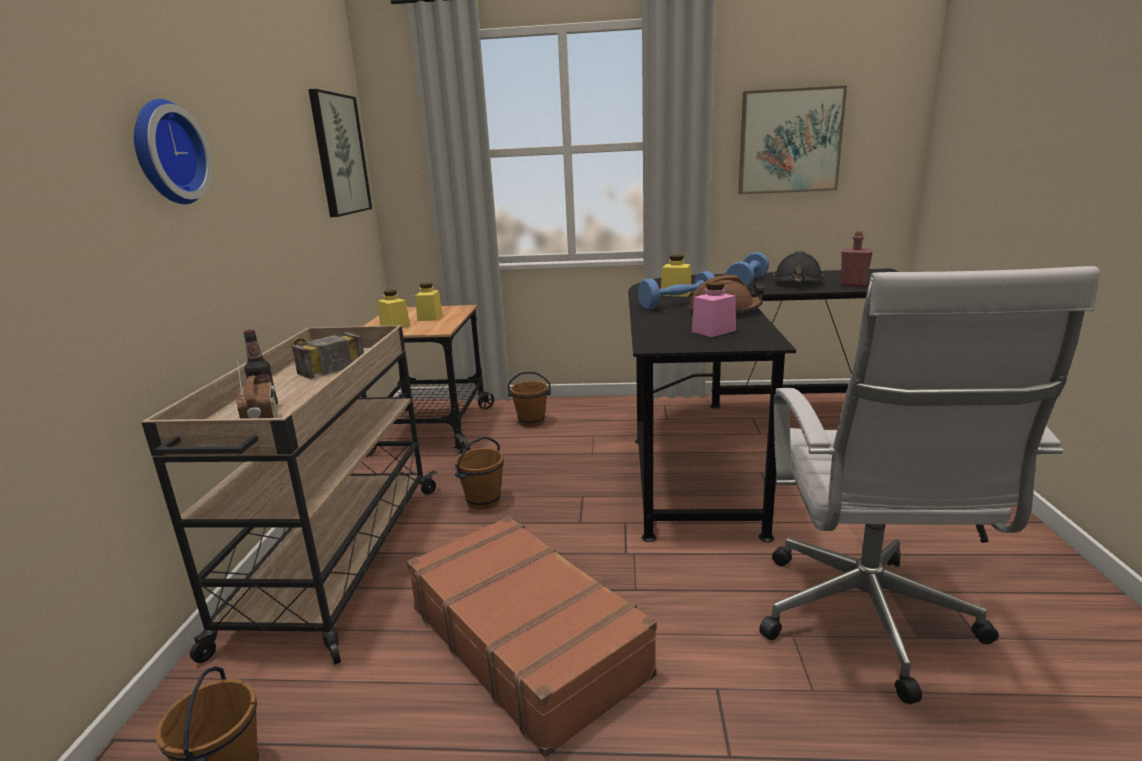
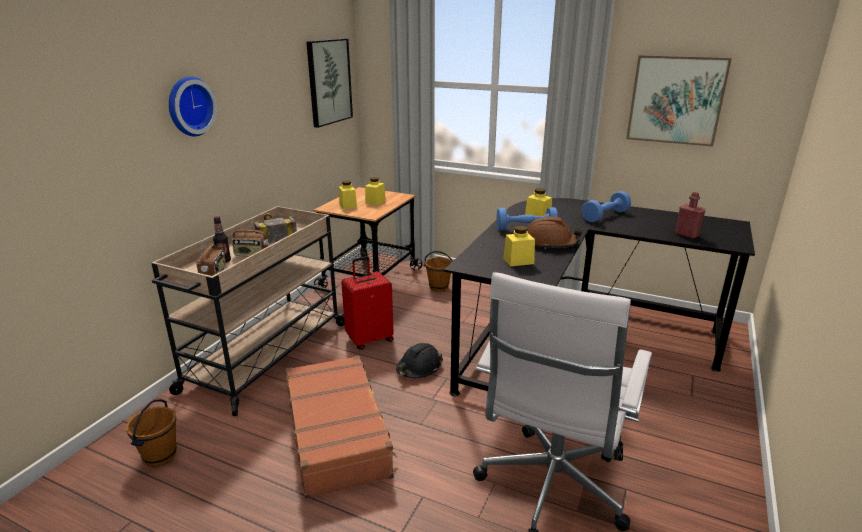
camera: 20 degrees right, 5 degrees up
(307, 392) = (251, 254): none -> radio
(483, 501) = (369, 339): brown bucket -> red suitcase
(713, 331) = (518, 261): pink jar -> yellow jar
(797, 282) = (645, 223): black hard hat -> black hard hat (418, 368)

